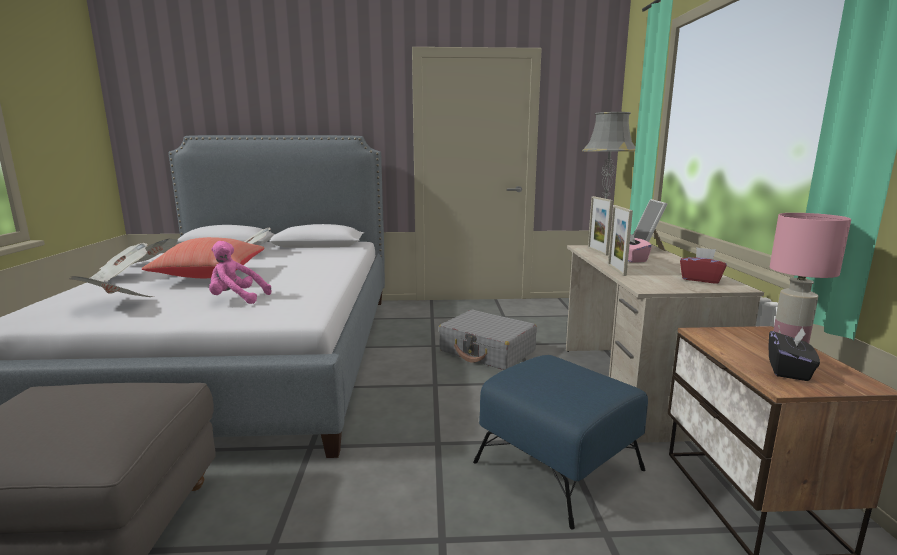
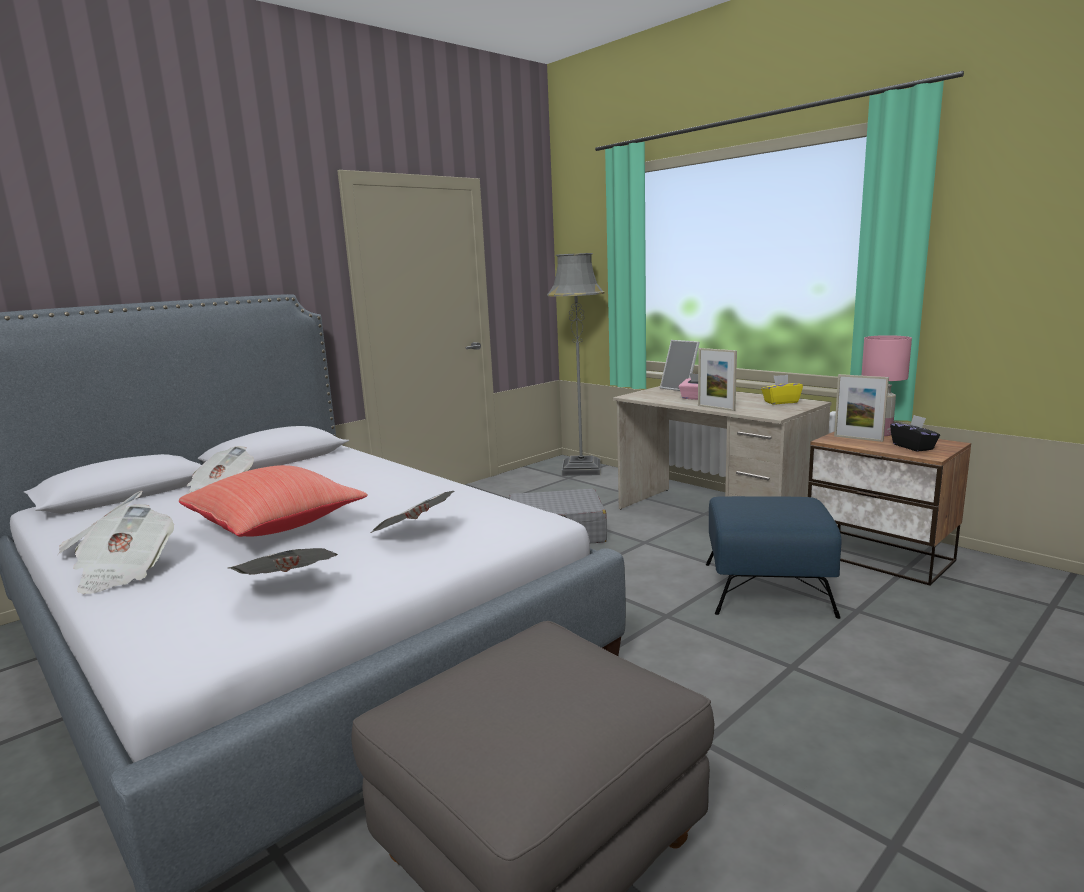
camera: 40 degrees left, 0 degrees up
(236, 299) = (414, 534): pink plush toy -> newspaper
(597, 251) = (653, 397): picture frame -> picture frame (858, 438)
(701, 279) = (781, 402): red tissue box -> yellow tissue box

